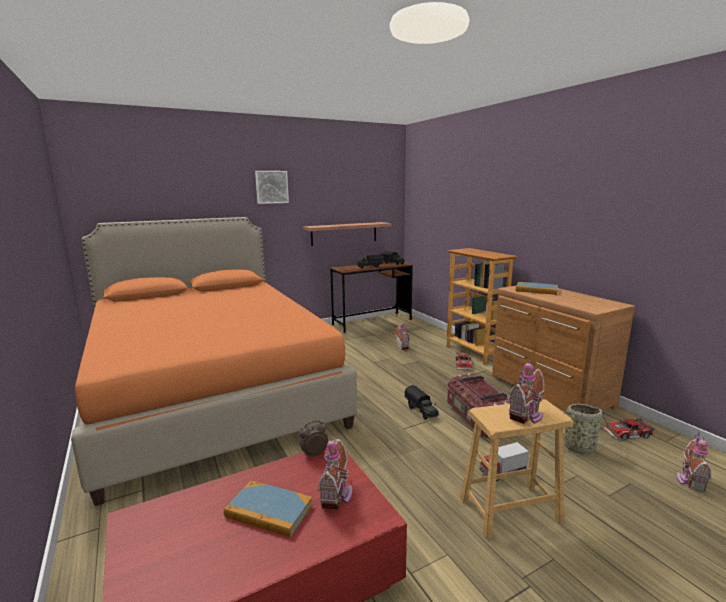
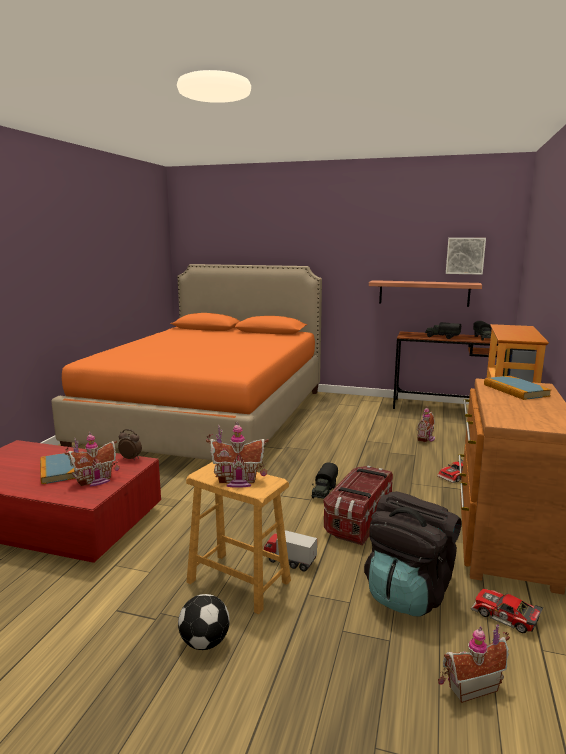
camera: 45 degrees right, 0 degrees up
(271, 187) = (340, 236): picture -> picture (465, 256)
(581, 448) = (408, 592): basket -> black backpack
(586, 571) = (204, 643): none -> football

